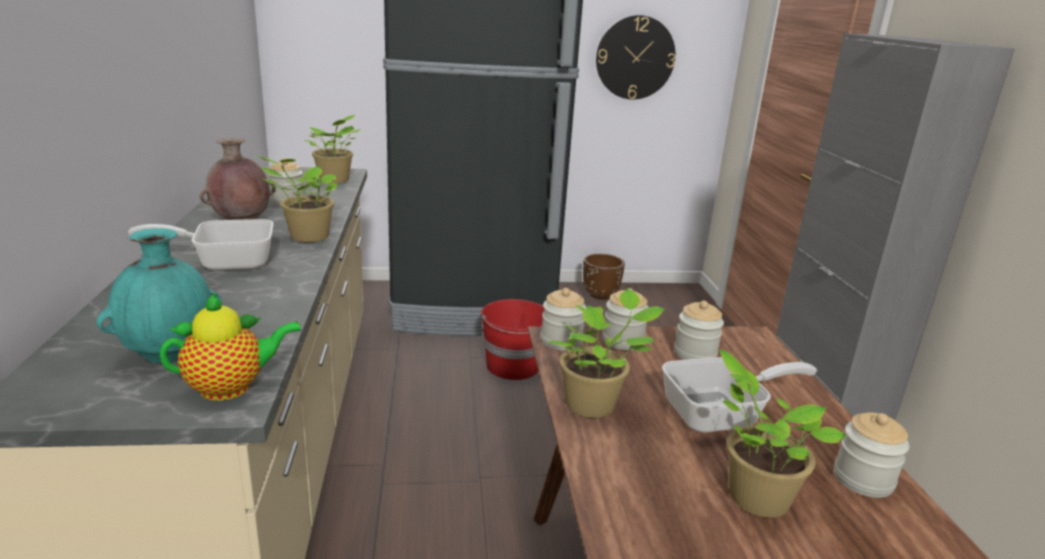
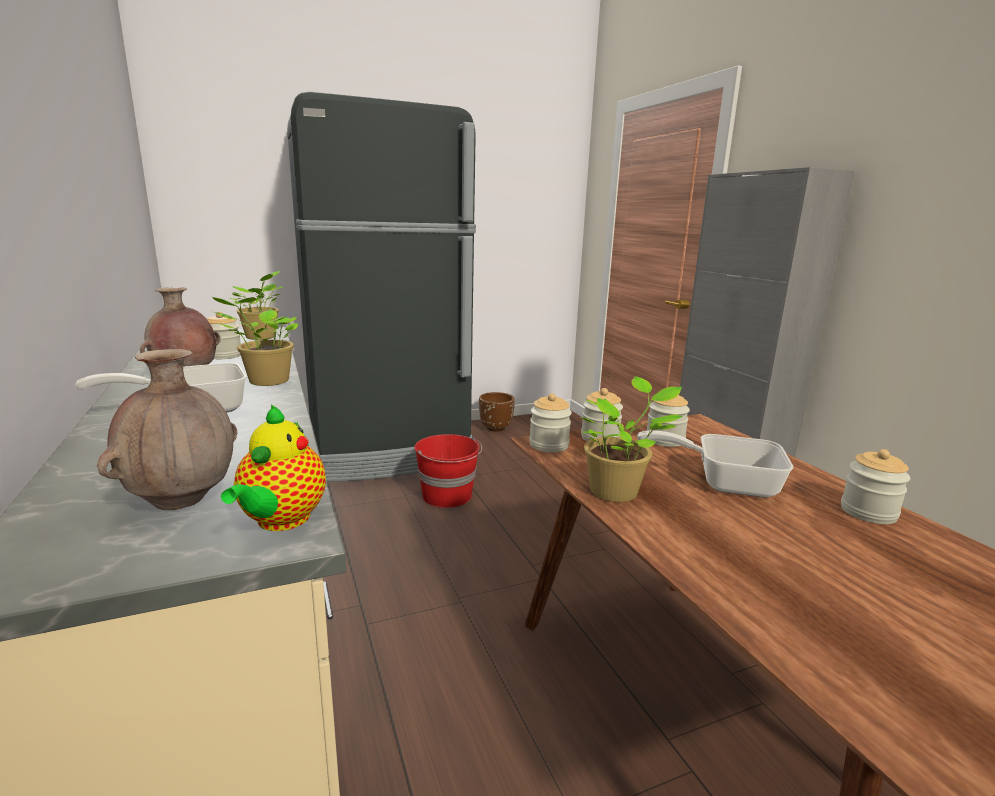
camera: 15 degrees left, 5 degrees down
(170, 355) = (183, 500): turquoise vase -> brown vase
(232, 388) = (281, 521): teapot -> teapot turned 135 degrees clockwise
(635, 58) = (504, 222): wall clock -> none
(721, 415) = (724, 482): frying pan -> frying pan turned 135 degrees counterclockwise
(753, 495) = (803, 540): potted plant -> none

